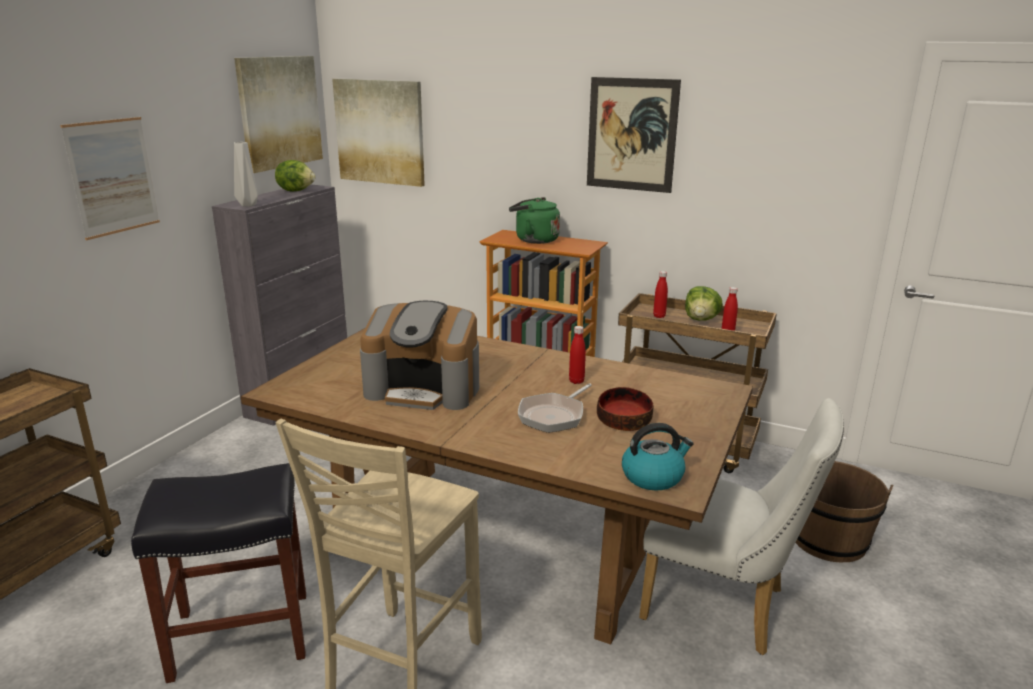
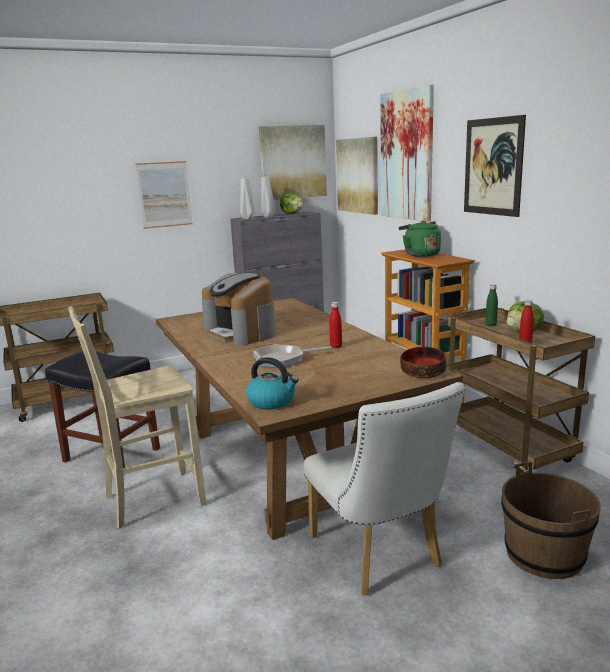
camera: 40 degrees right, 5 degrees down
(270, 199) = (267, 216): none -> grey vase
(481, 111) = (406, 155): none -> picture
(623, 420) = (319, 371): bowl -> bowl (422, 372)
(659, 316) = (490, 325): red bottle -> green bottle

